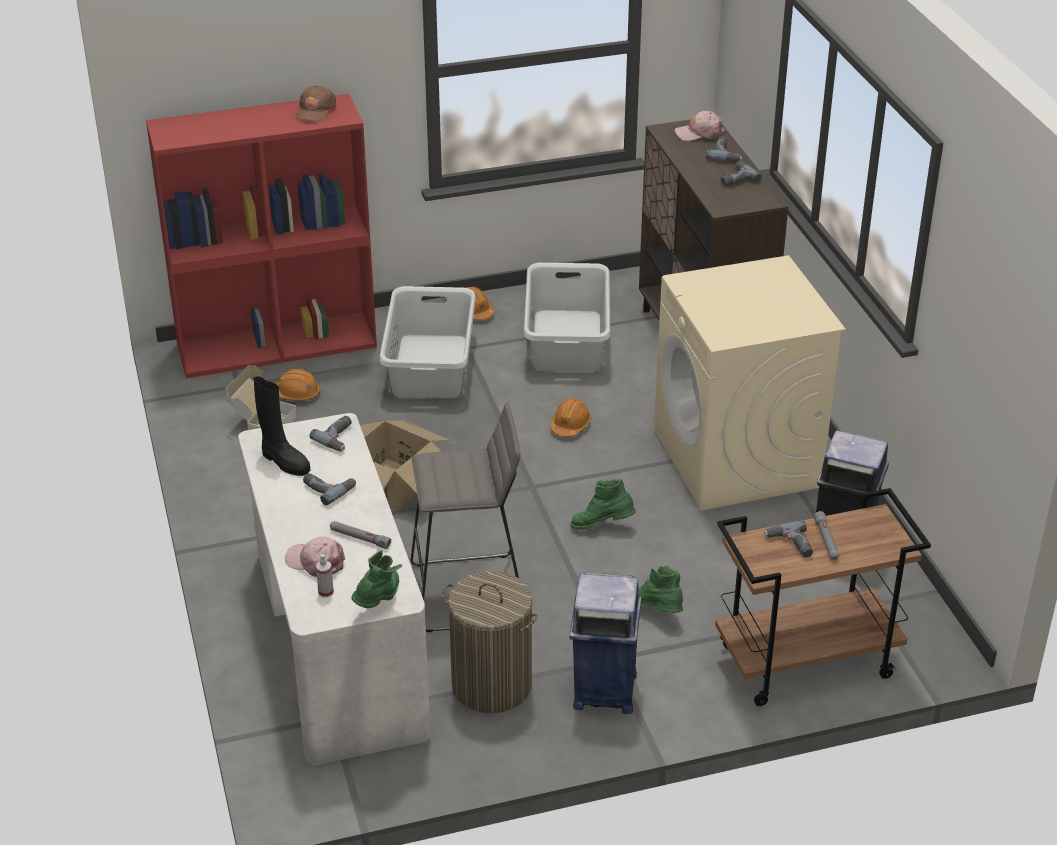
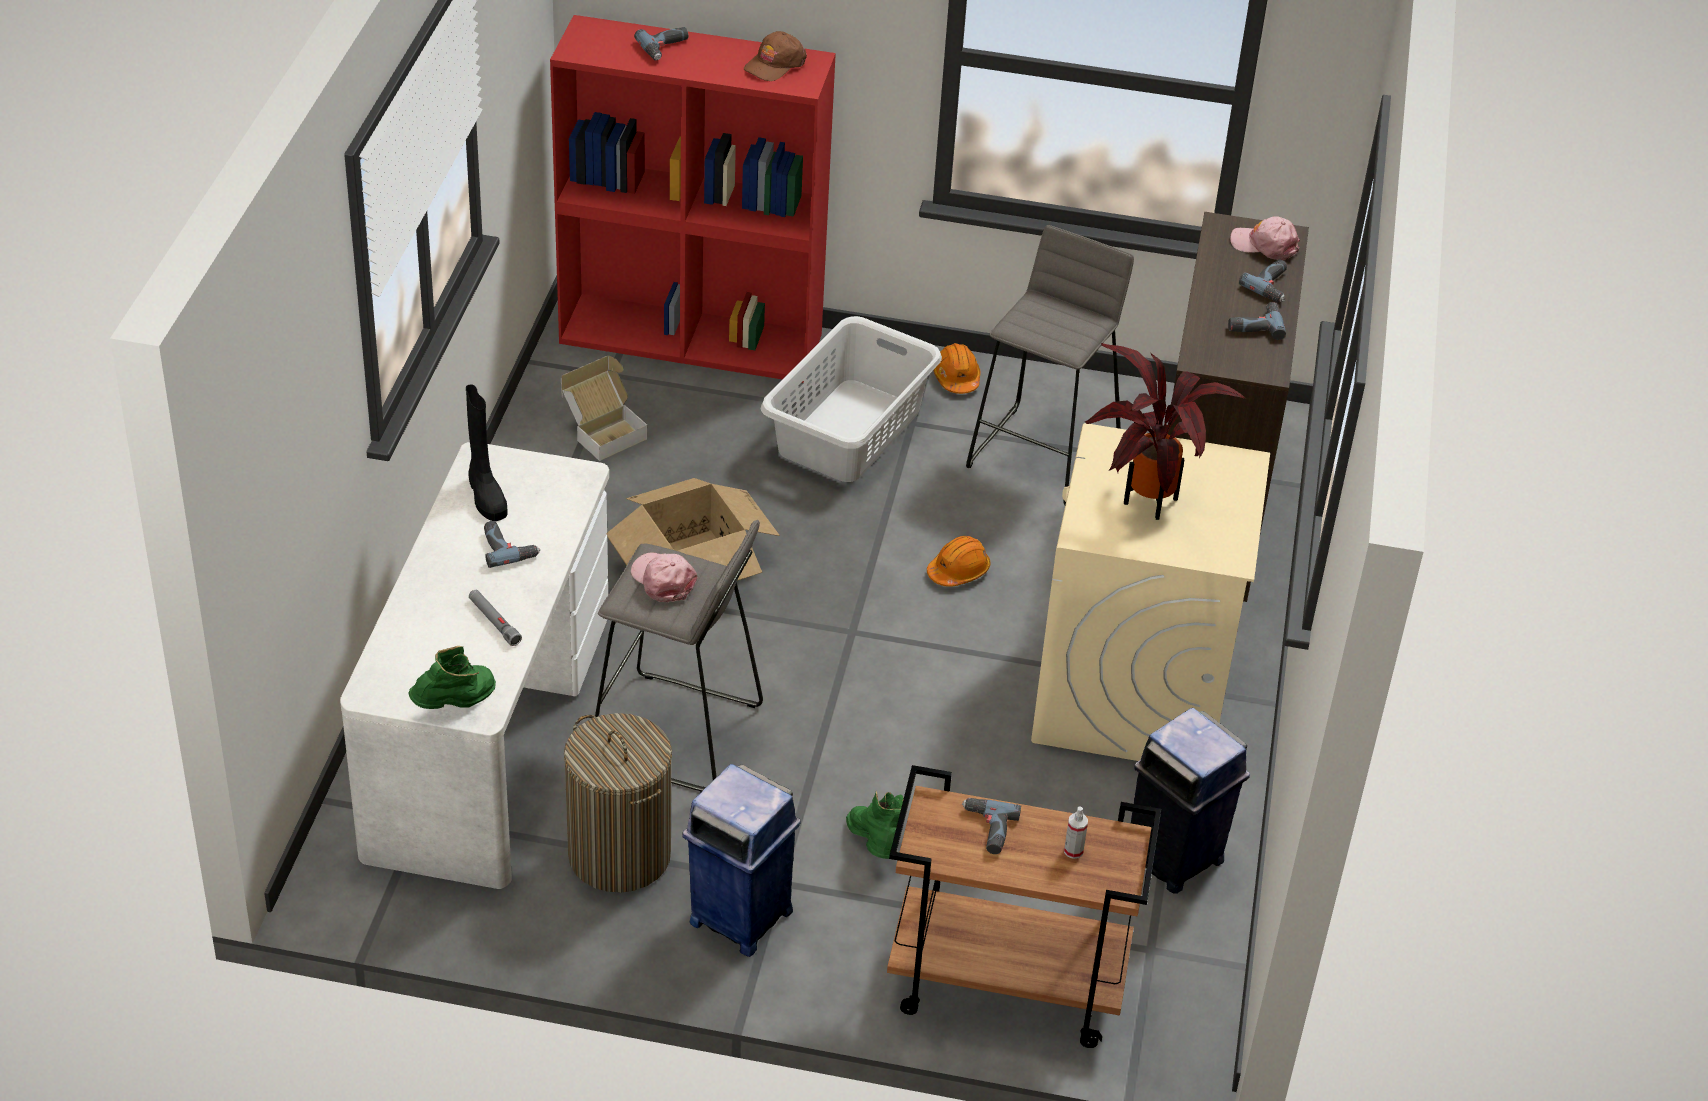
camera: 25 degrees right, 5 degrees up
(297, 394) = (668, 410): orange hard hat -> none
(315, 561) = (426, 630): pink cap -> pink cap (663, 580)
(326, 592) = (409, 670): spray bottle -> spray bottle (1073, 851)
(339, 438) = (567, 490): power drill -> power drill (666, 48)
(567, 340) = (1043, 457): grey laundry basket -> grey stool
(602, 526) = (896, 715): green boot -> none
(742, 308) = (1145, 503): none -> potted plant
(826, 540) = (1035, 843): grey flashlight -> none

